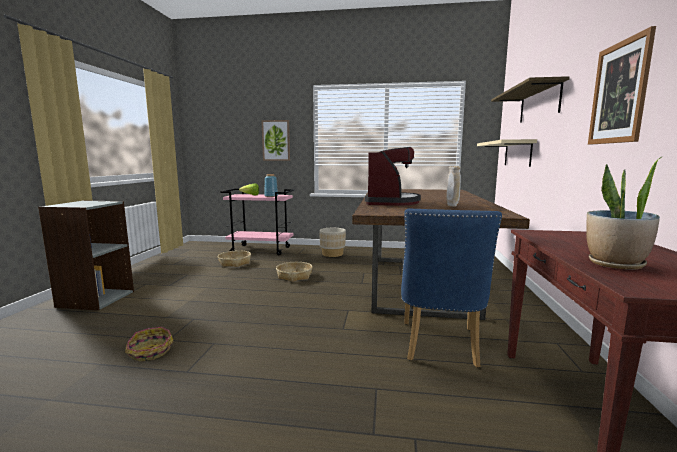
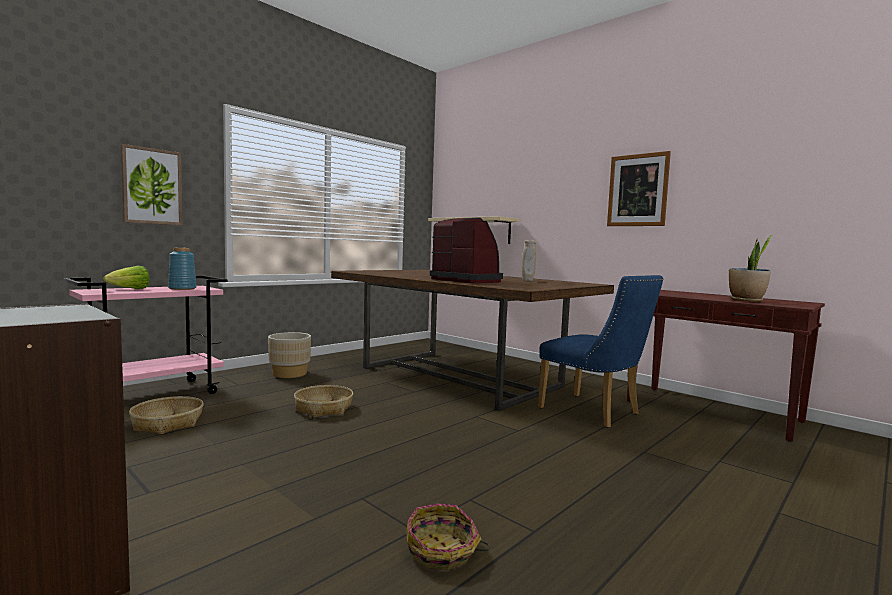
camera: 55 degrees left, 5 degrees down
(539, 103) = (517, 186): shelf -> none

